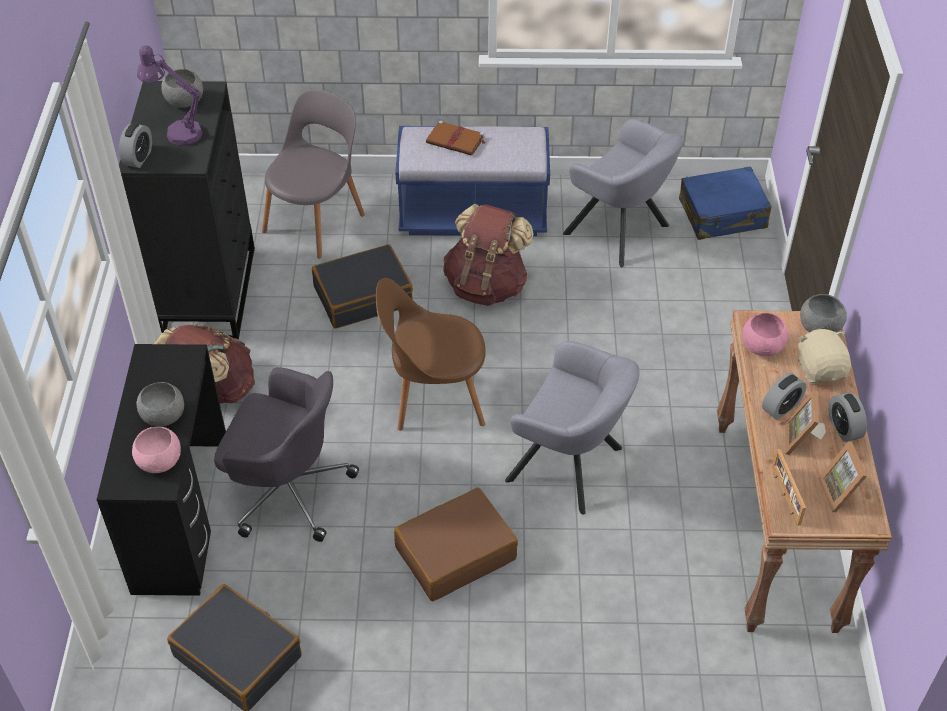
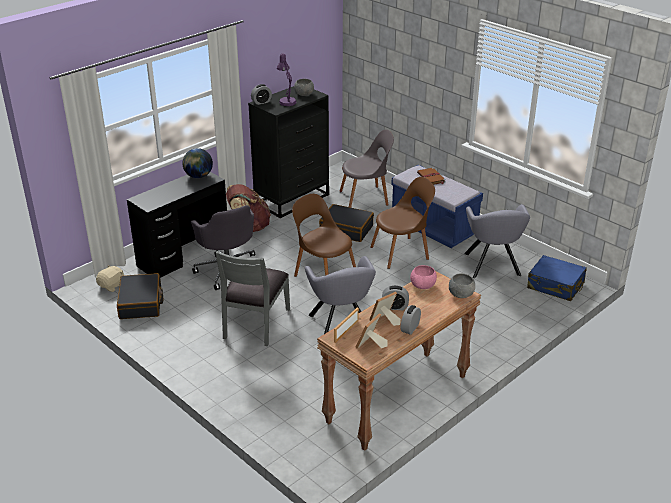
camera: 45 degrees right, 15 degrees down
(153, 367) = (198, 176): none -> globe
(160, 461) = (159, 200): pink bowl -> none
(163, 415) = (180, 190): grey bowl -> none
(455, 553) = (255, 323): brown suitcase -> grey chair
(486, 285) = (402, 252): brown backpack -> brown chair
(820, 369) = (435, 306): beige plush toy -> beige plush toy (112, 286)

